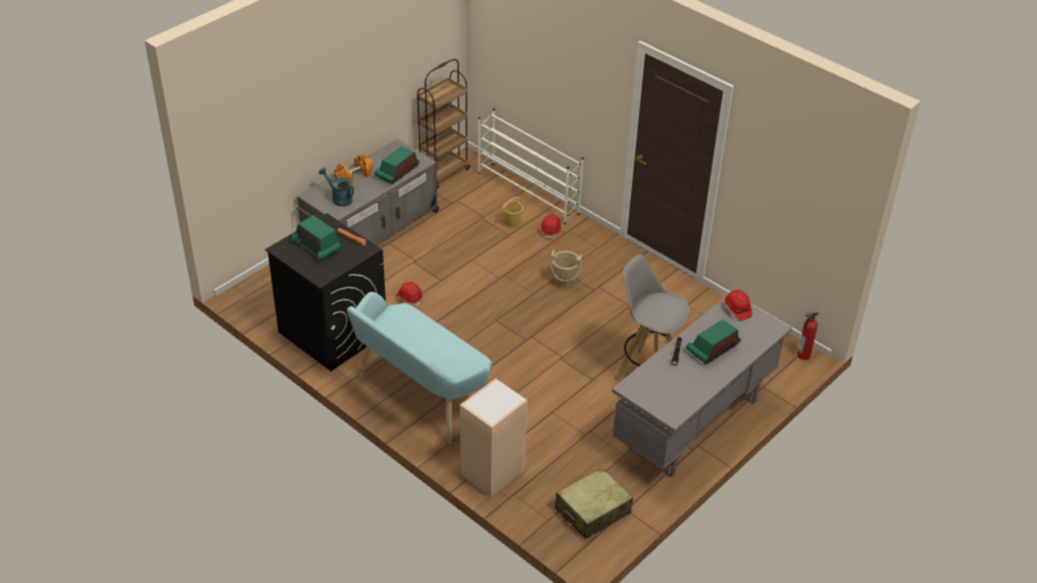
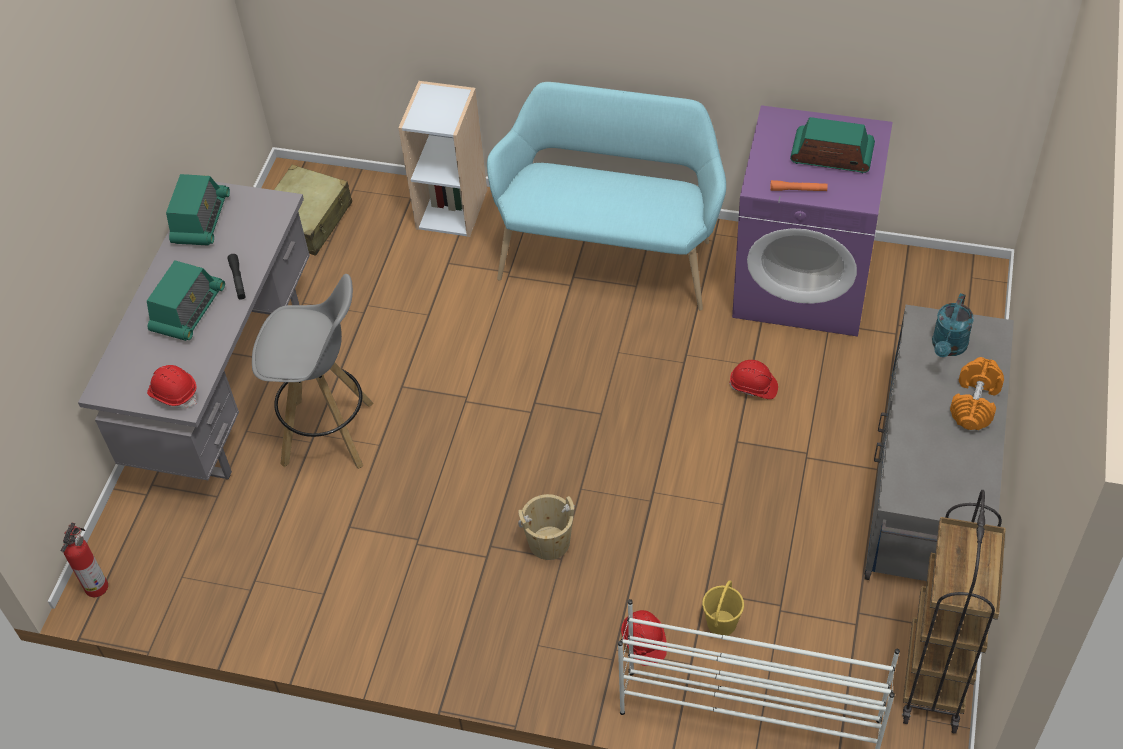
camera: 155 degrees right, 10 degrees up
(332, 332) = (804, 283): black washing machine -> purple washing machine
(339, 198) = (948, 347): turquoise watering can -> turquoise watering can turned 105 degrees clockwise
(397, 172) = (917, 449): radio -> radio (201, 220)

